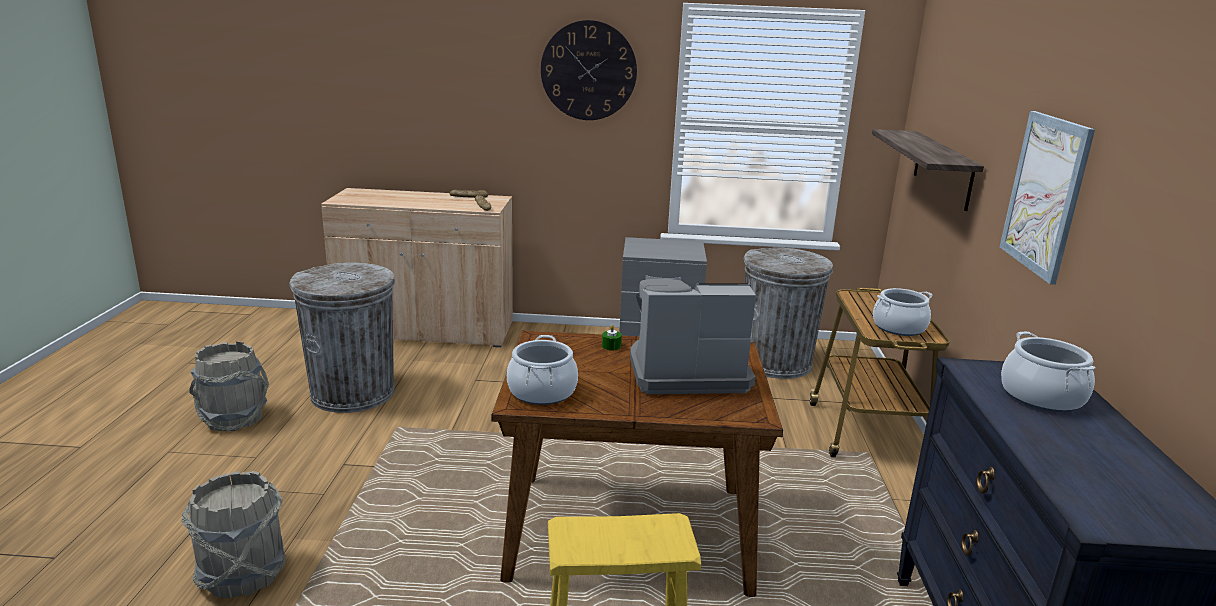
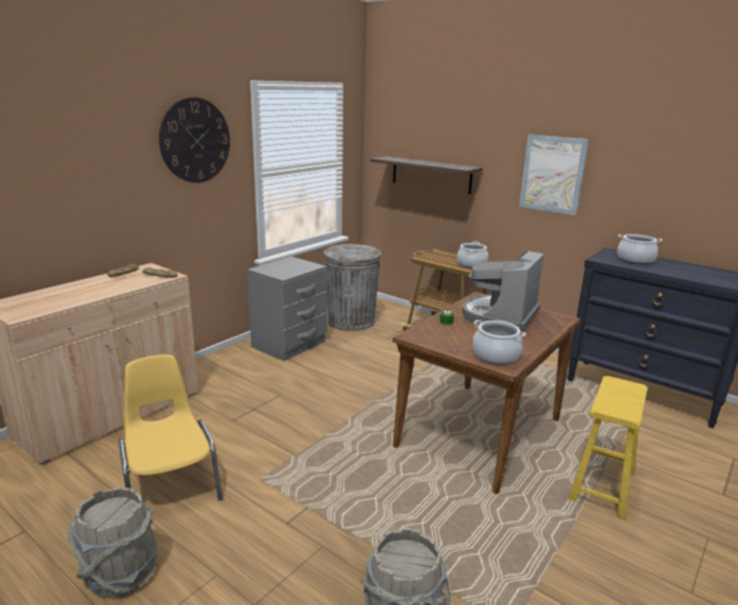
camera: 55 degrees left, 0 degrees up
(353, 393) = (171, 485): grey trash can -> yellow chair

